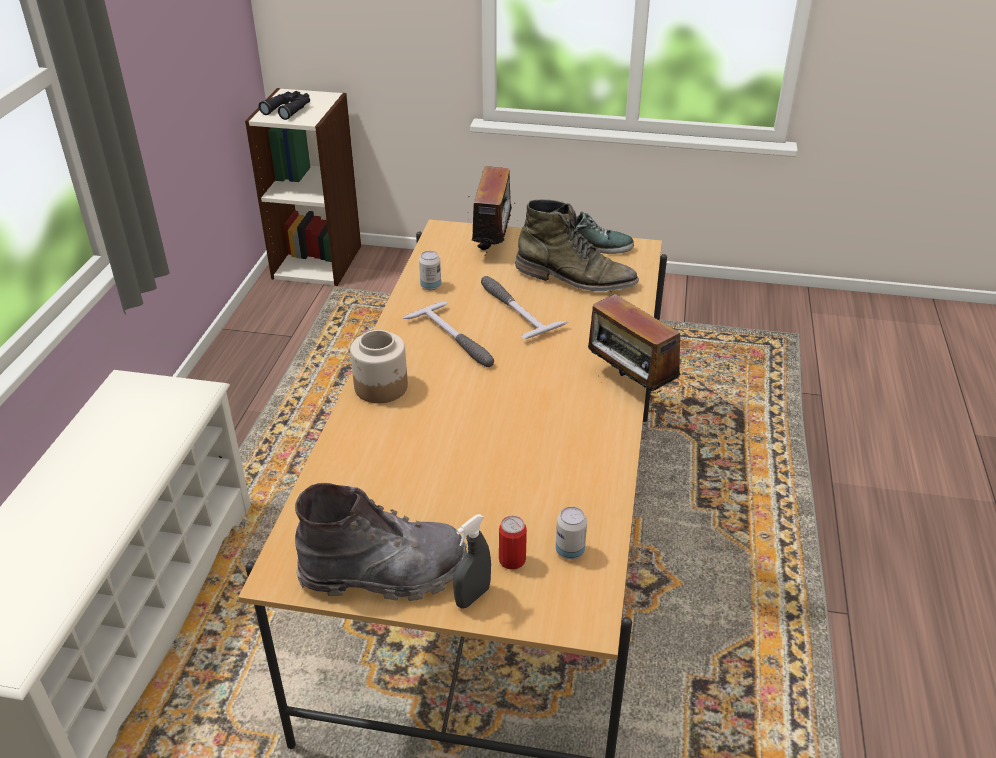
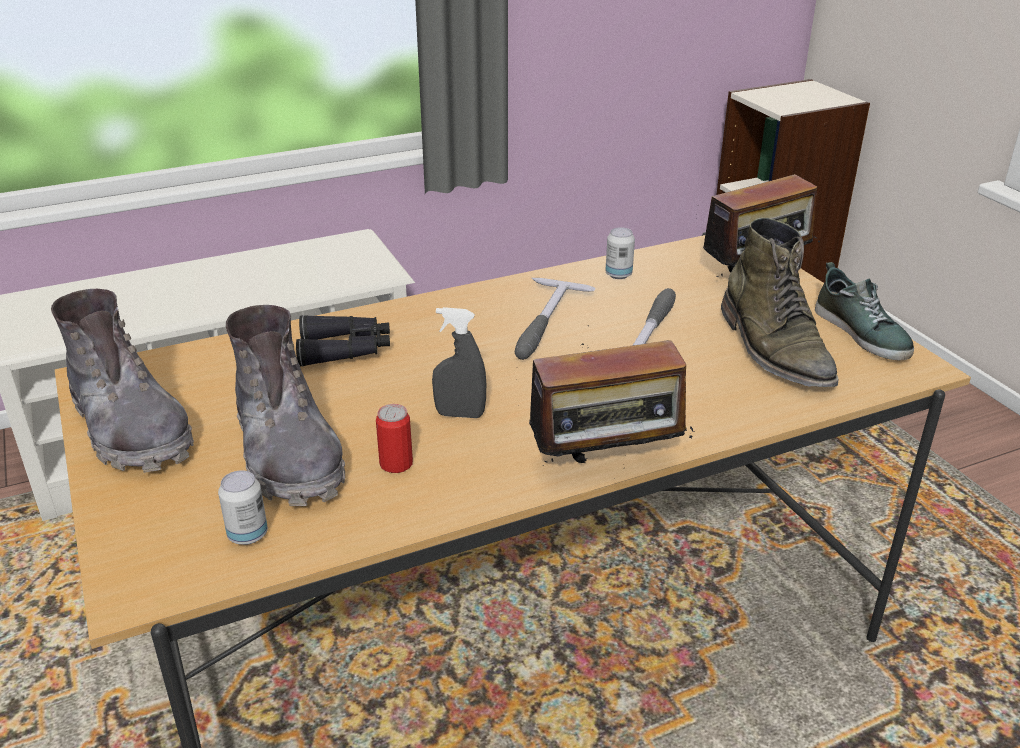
camera: 55 degrees right, 5 degrees down
(289, 109) = (784, 96): black binoculars -> black binoculars (345, 349)
(381, 387) = (414, 316): jar -> none
(472, 596) = (128, 495): grey spray bottle -> grey spray bottle (460, 414)
(495, 504) = (288, 454): none -> grey boot
(512, 560) = (203, 499): can -> can (396, 464)
(628, 386) = (606, 466): radio -> radio turned 120 degrees counterclockwise

